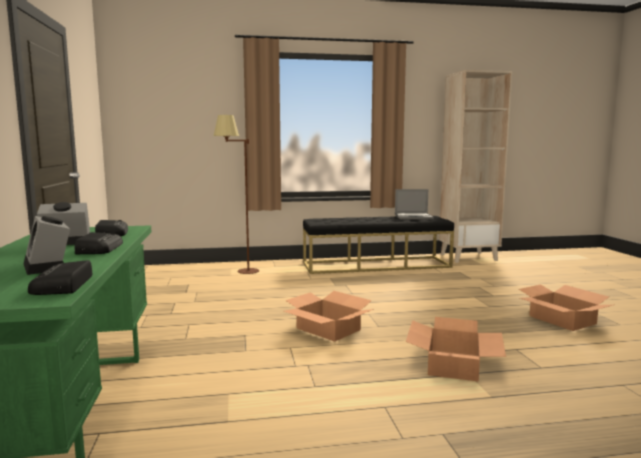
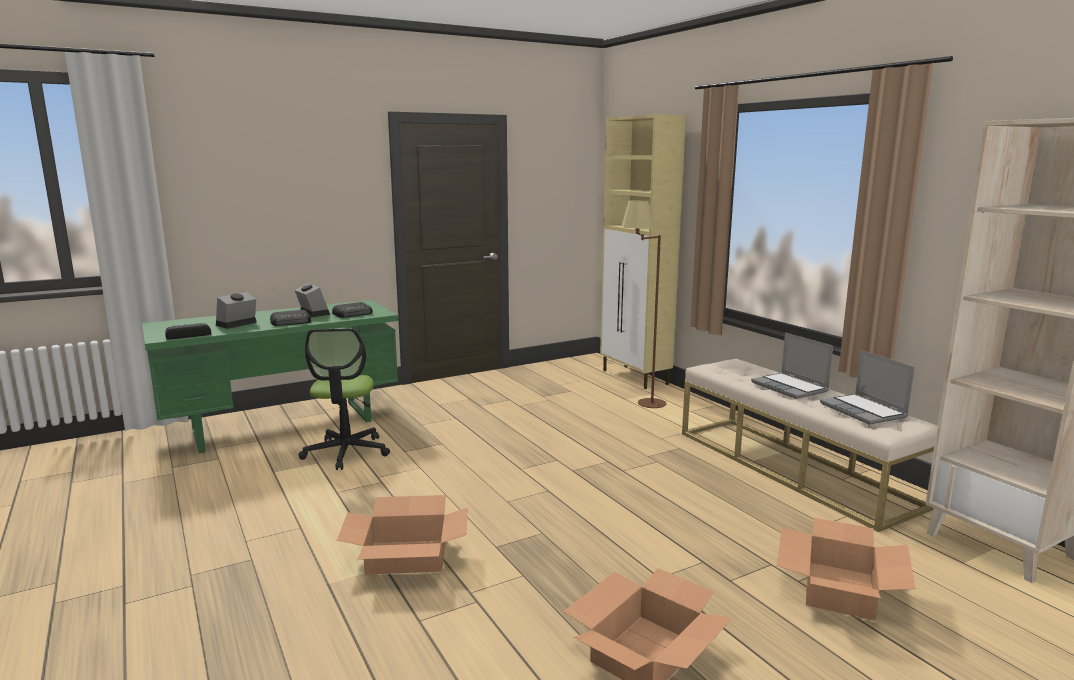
camera: 70 degrees right, 5 degrees up
(191, 266) = (635, 377): none -> beige cabinet
(215, 377) = (346, 452): none -> office chair
(328, 329) = (479, 476): cardboard box -> cardboard box (839, 590)
(370, 219) = (790, 387): none -> laptop
(376, 265) = (793, 467): black bench -> beige bench

